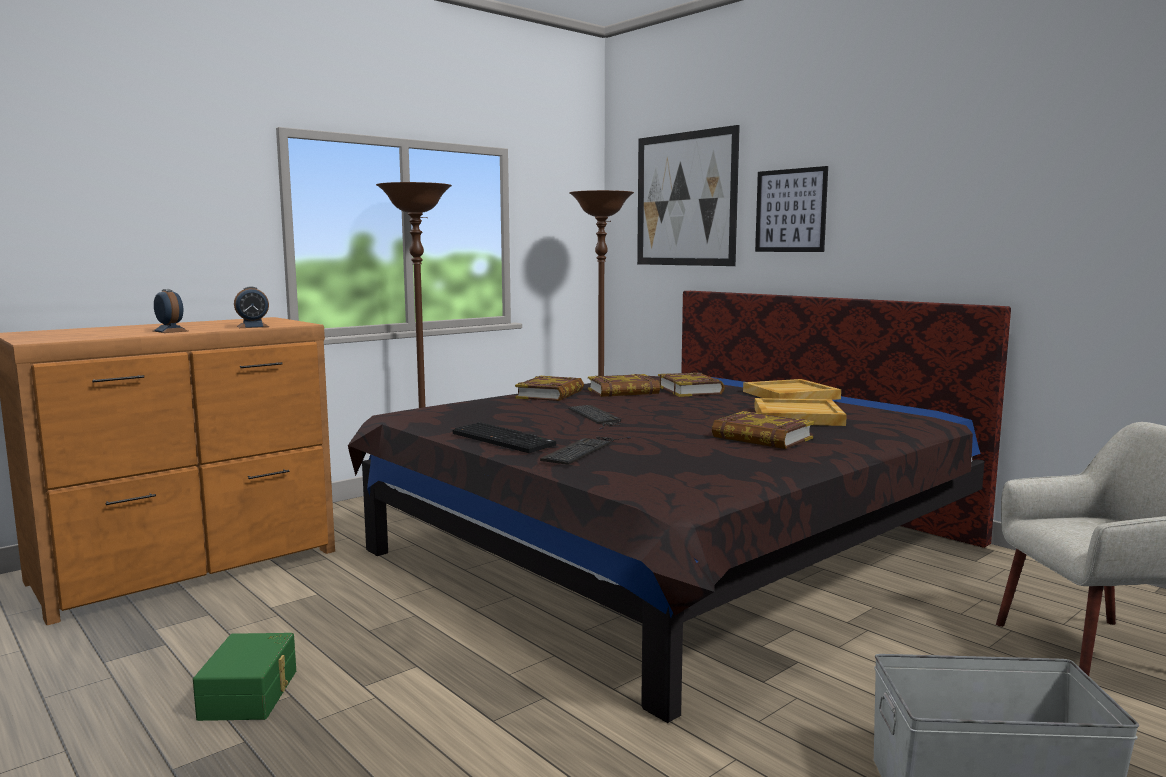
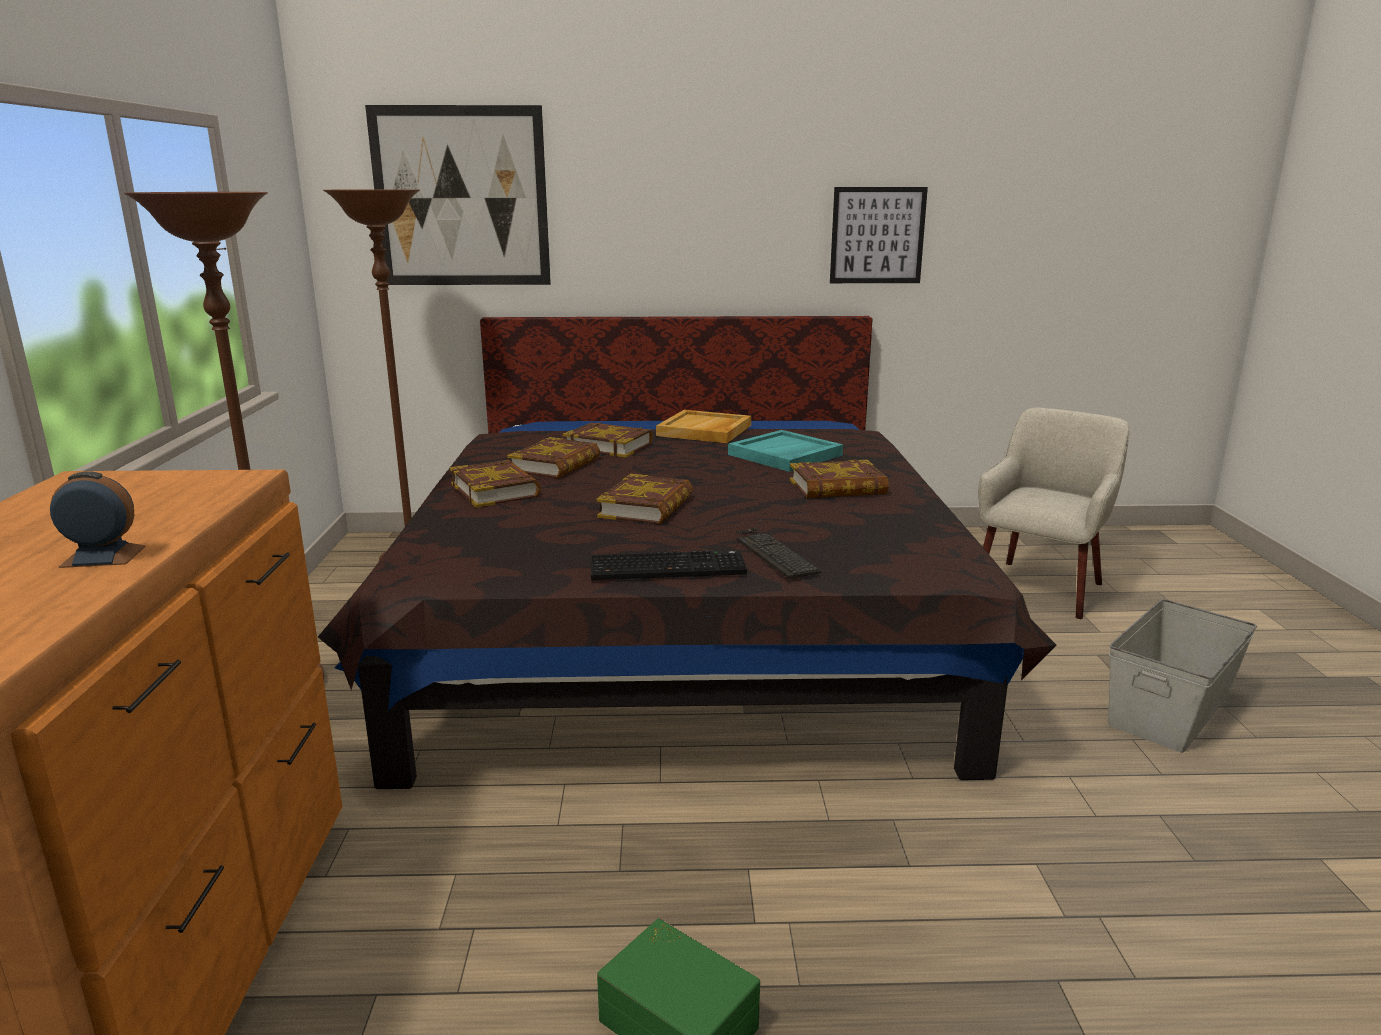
camera: 50 degrees left, 10 degrees up
(253, 326) = (197, 503): alarm clock -> none
(596, 417) = (646, 507): keyboard -> book
(790, 210) = (625, 218): picture -> picture (877, 235)
(797, 416) = (785, 455): beige tray -> turquoise tray

